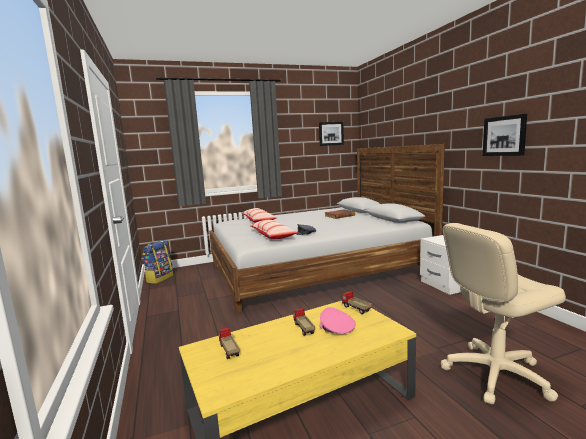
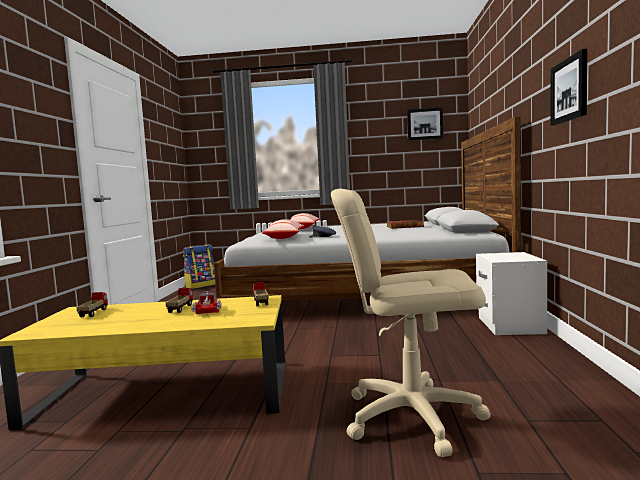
camera: 25 degrees right, 5 degrees down
(336, 328) = (207, 312): pink cap -> toy truck

